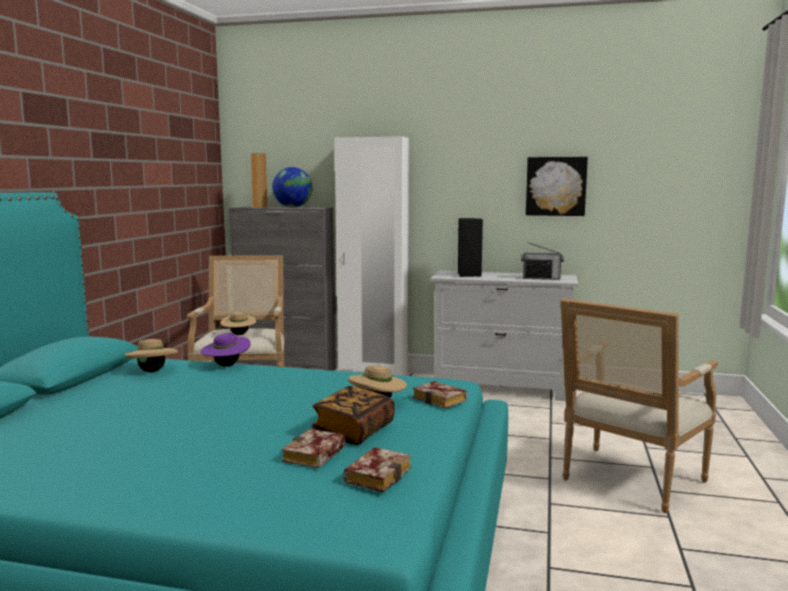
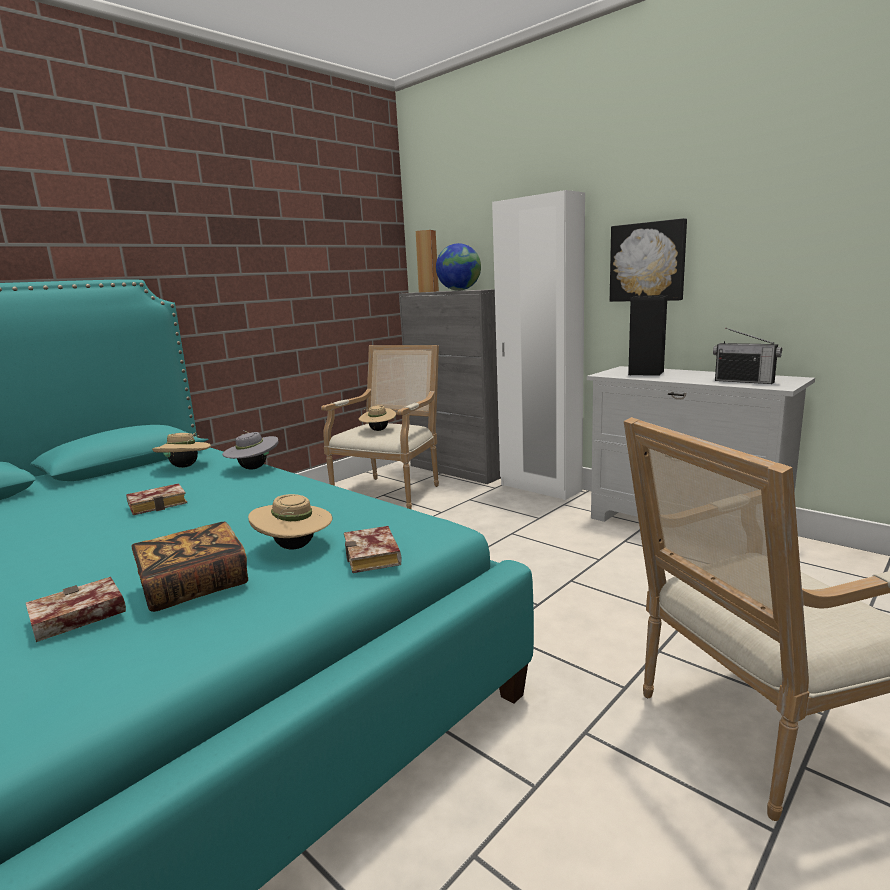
camera: 30 degrees right, 5 degrees up
(226, 365) = (253, 468): purple hat -> grey hat
(377, 474) = (73, 674): book -> book (160, 503)
(556, 186) = (790, 241): picture -> picture (648, 262)

